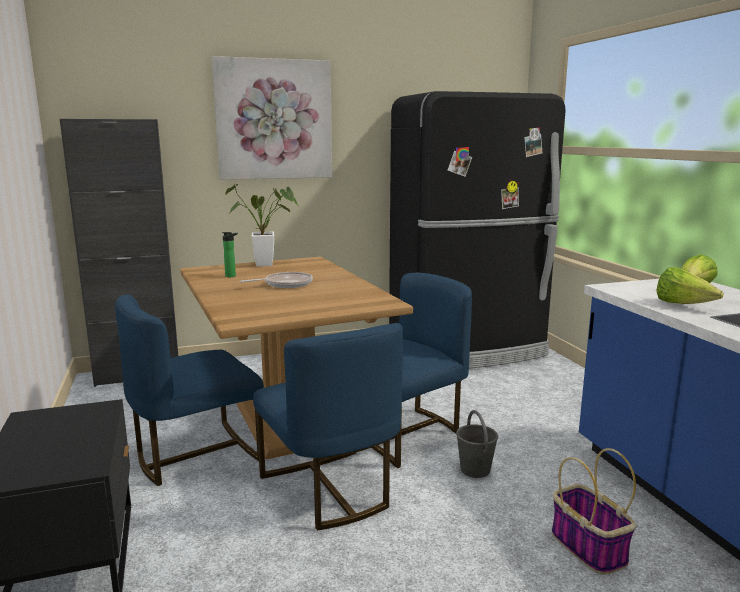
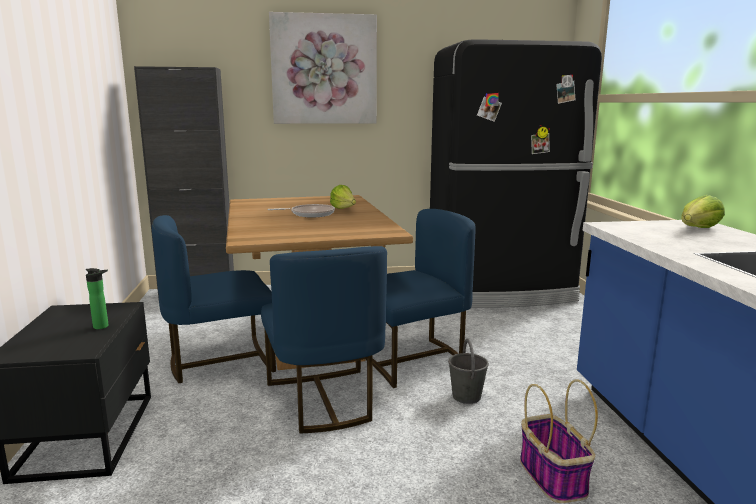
camera: 10 degrees right, 0 degrees up
(232, 276) = (268, 206): bottle -> bottle (103, 327)
(269, 264) = (307, 199): potted plant -> none
(682, 305) = (672, 242): lettuce -> lettuce (344, 210)

